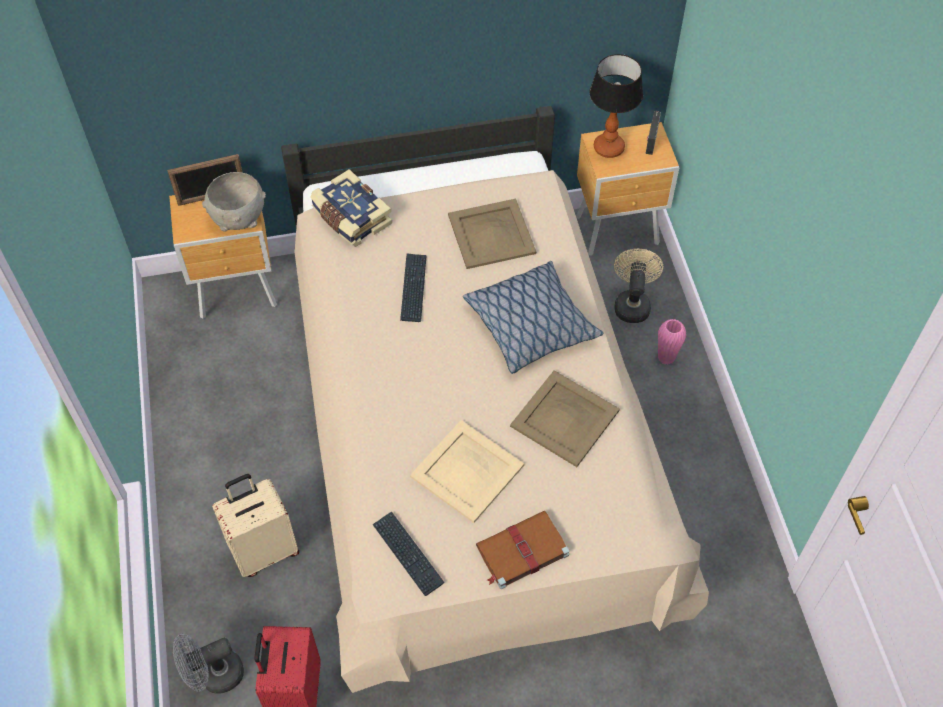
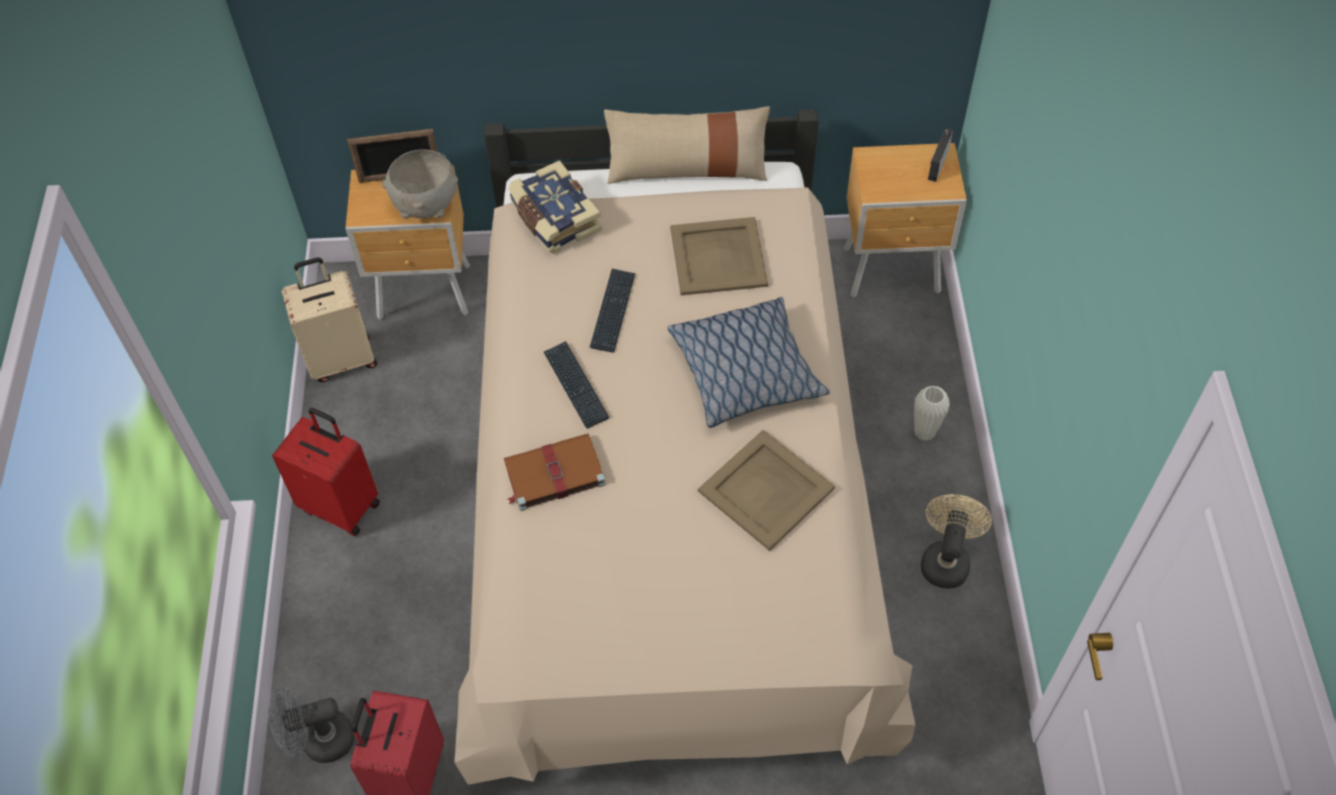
camera: 10 degrees right, 0 degrees up
(198, 477) = (342, 505): none -> red suitcase
(264, 550) = (403, 601): beige suitcase -> beige suitcase (341, 358)
(408, 554) = (547, 628): keyboard -> keyboard (576, 385)
(452, 165) = (687, 168): none -> beige pillow
(467, 472) = (636, 539): beige tray -> none
(521, 551) = (683, 643): brown book -> brown book (553, 474)
(609, 147) = (884, 167): table lamp -> none
(632, 303) = (894, 361): beige fan -> beige fan (945, 559)
(666, 357) = (924, 432): pink vase -> white vase

